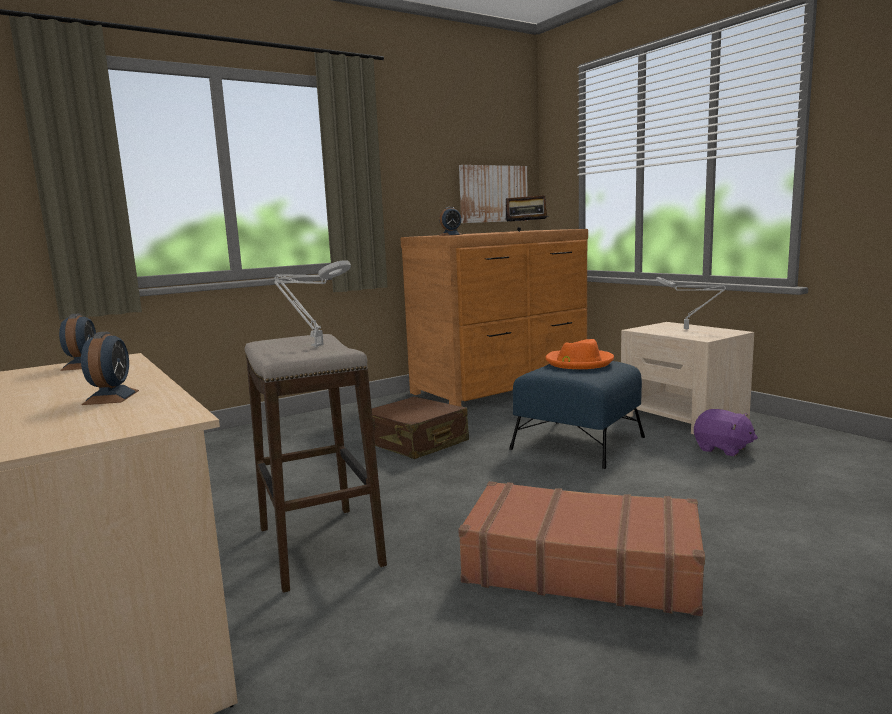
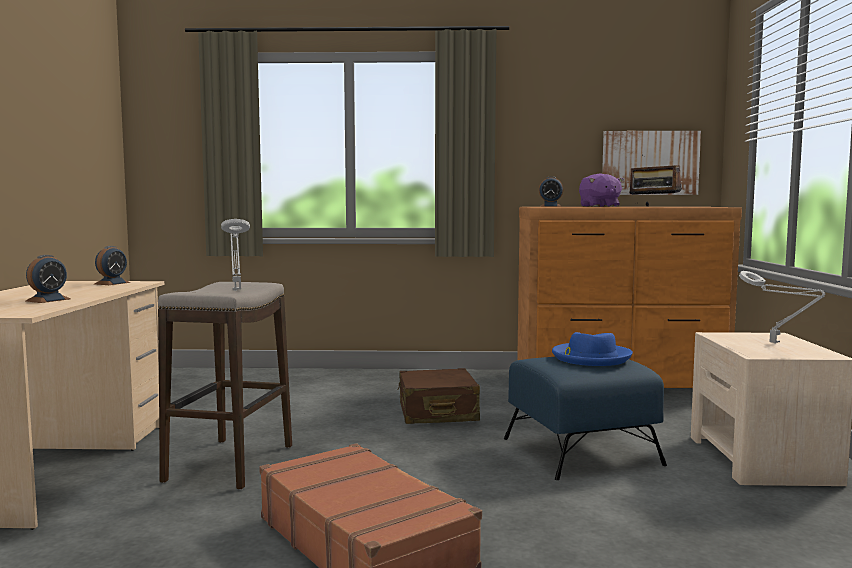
camera: 35 degrees right, 5 degrees down
(578, 362) = (590, 358): orange hat -> blue hat
(722, 449) = (734, 502): purple plush toy -> purple plush toy (599, 206)

